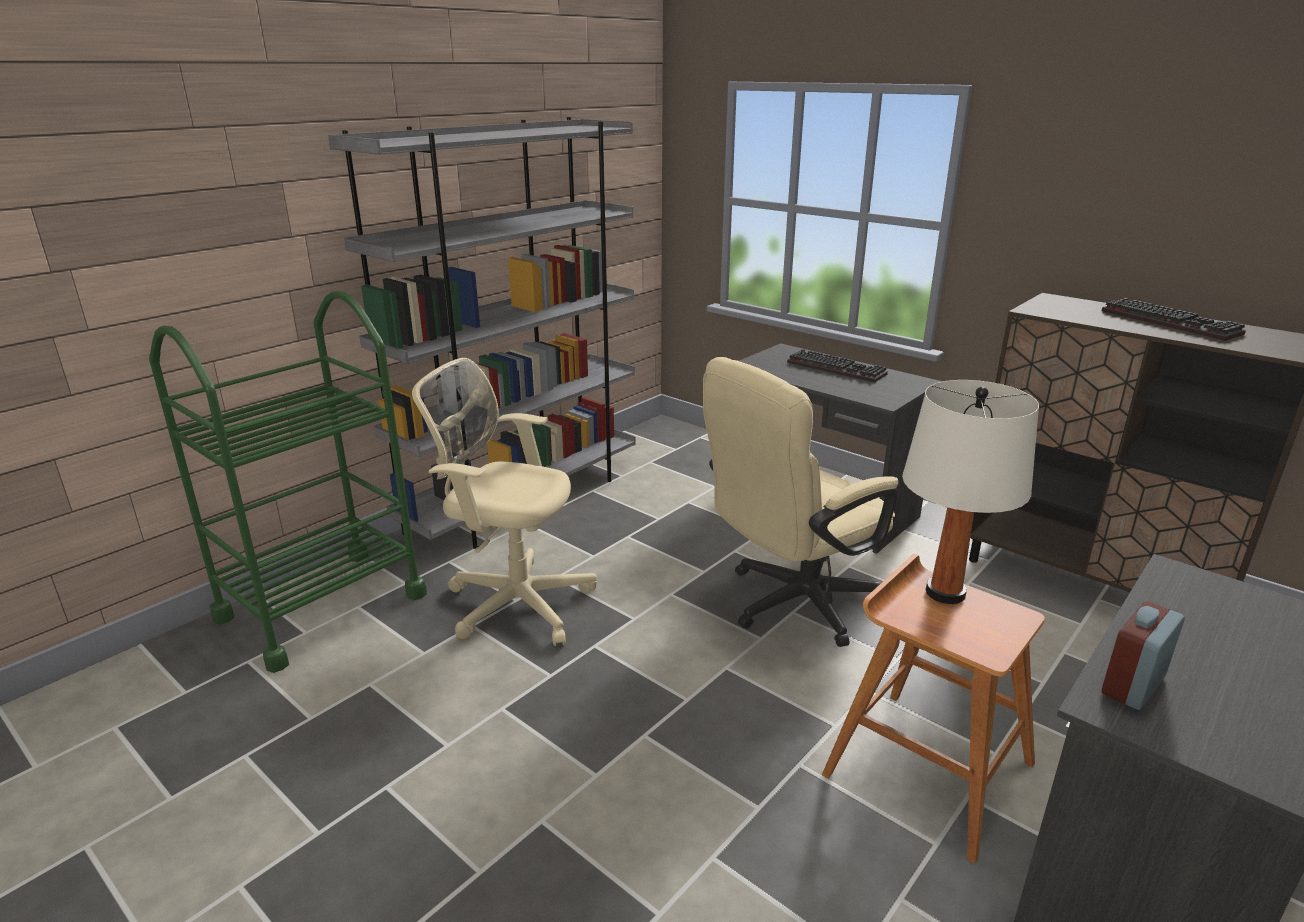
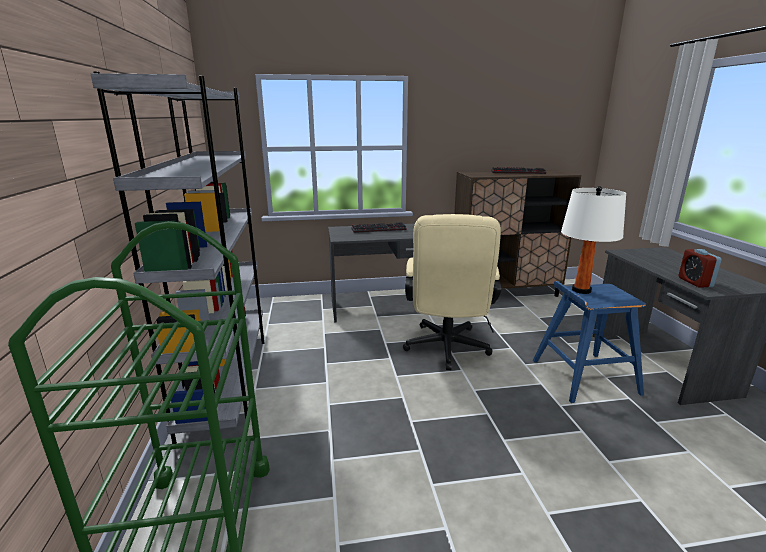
camera: 50 degrees left, 5 degrees down
(514, 602) = (331, 431): beige office chair -> none
(926, 767) = (583, 376): brown stool -> blue stool

